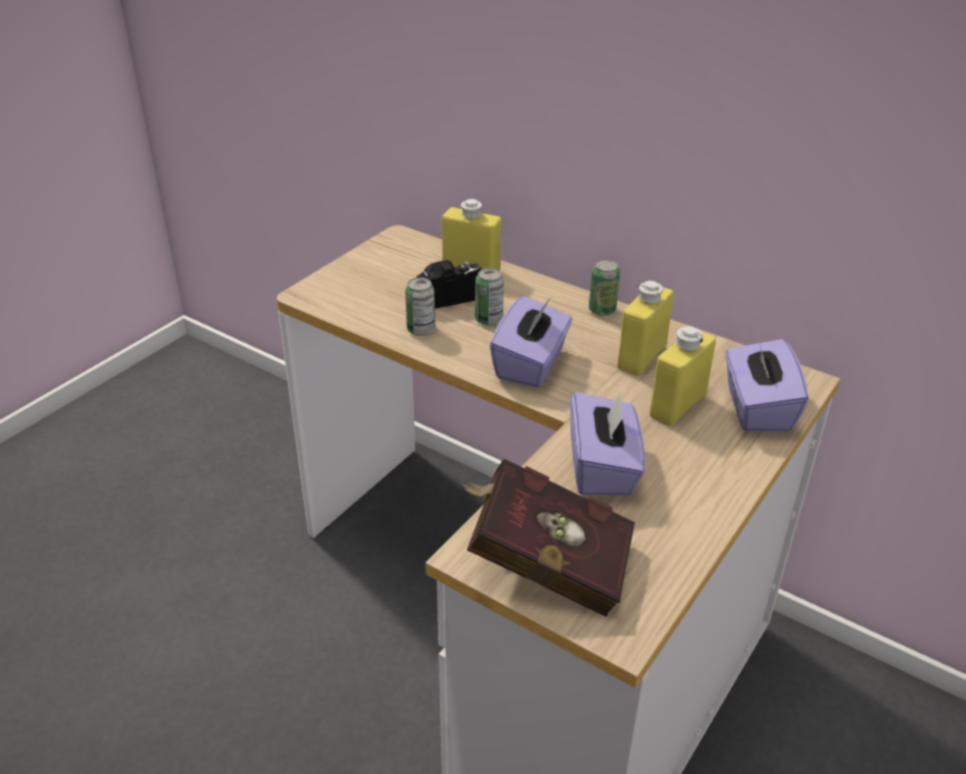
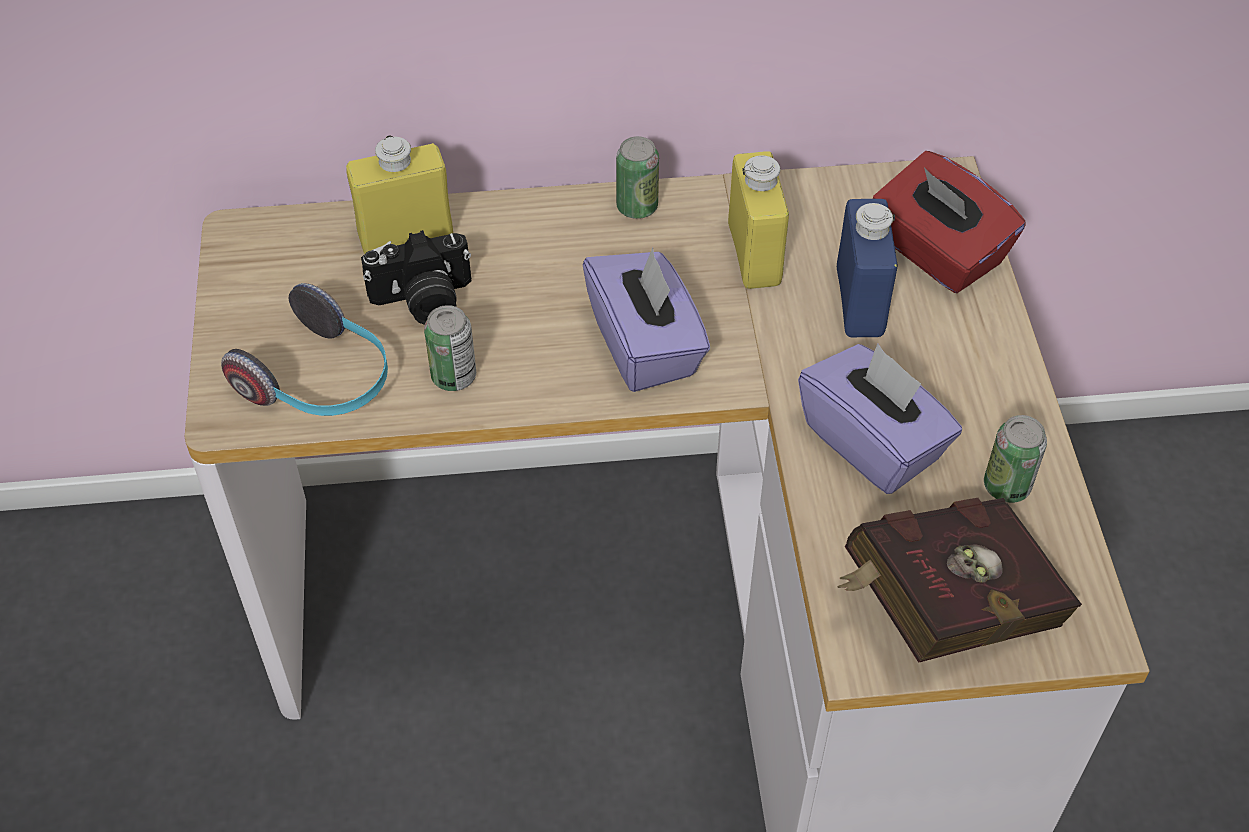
camera: 40 degrees left, 15 degrees up
(360, 302) = (321, 381): none -> headphones
(445, 296) = (423, 301): camera -> camera turned 135 degrees counterclockwise
(488, 319) = (520, 306): can -> can (1006, 486)
(677, 406) = (859, 302): yellow bottle -> blue bottle
(756, 408) = (937, 253): purple tissue box -> red tissue box

